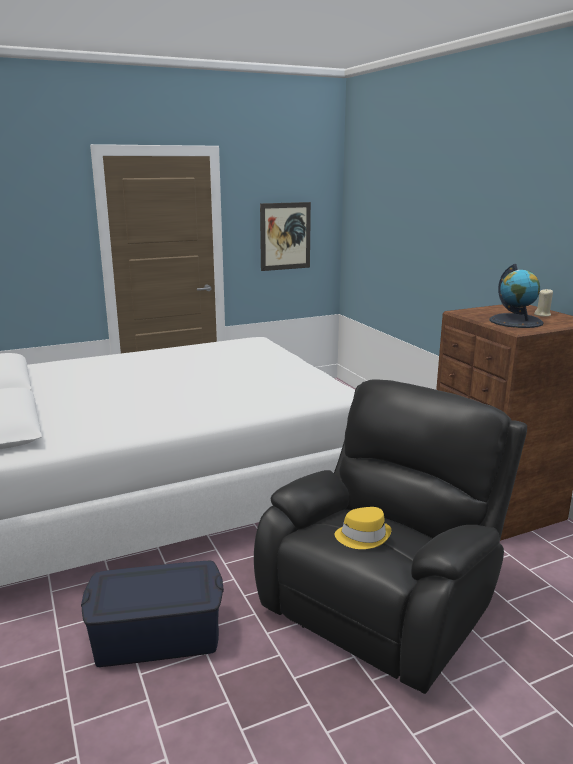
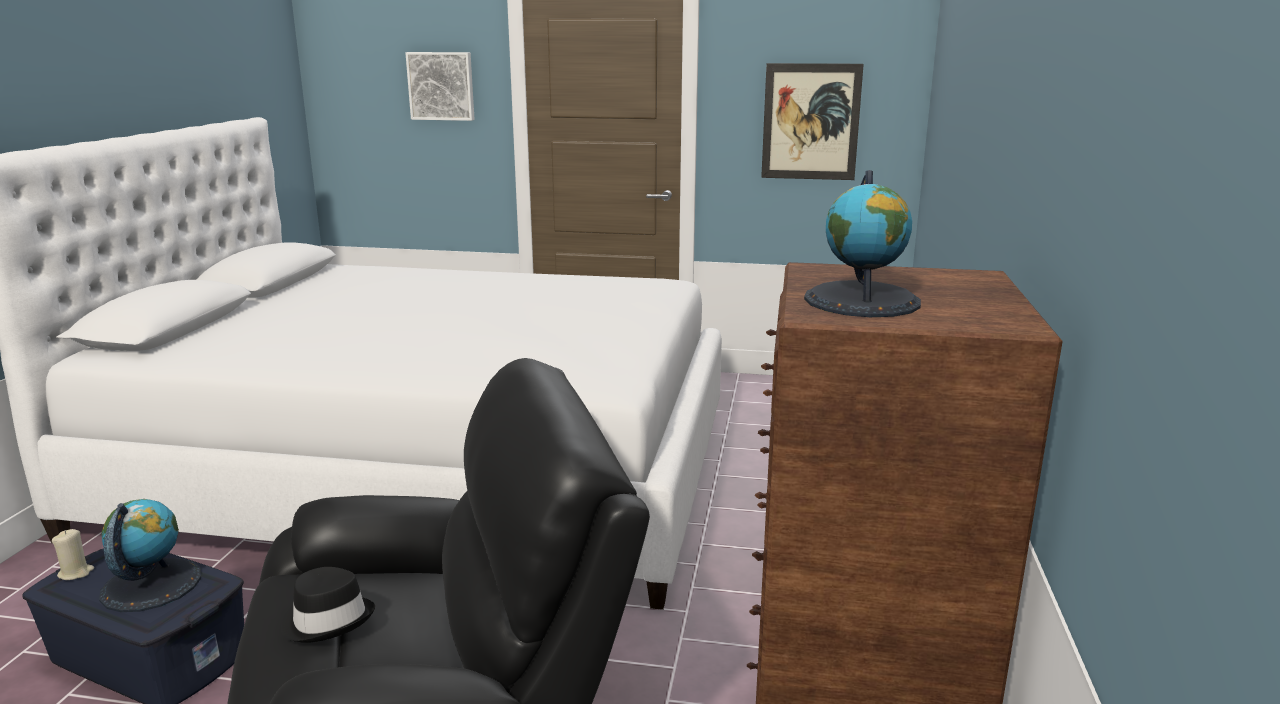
camera: 35 degrees right, 0 degrees up
(44, 227) = (441, 86): none -> picture
(163, 583) = (151, 584): none -> globe
(363, 536) = (328, 619): yellow hat -> black hat
(542, 315) = (966, 299): beige candle -> beige candle (76, 573)

